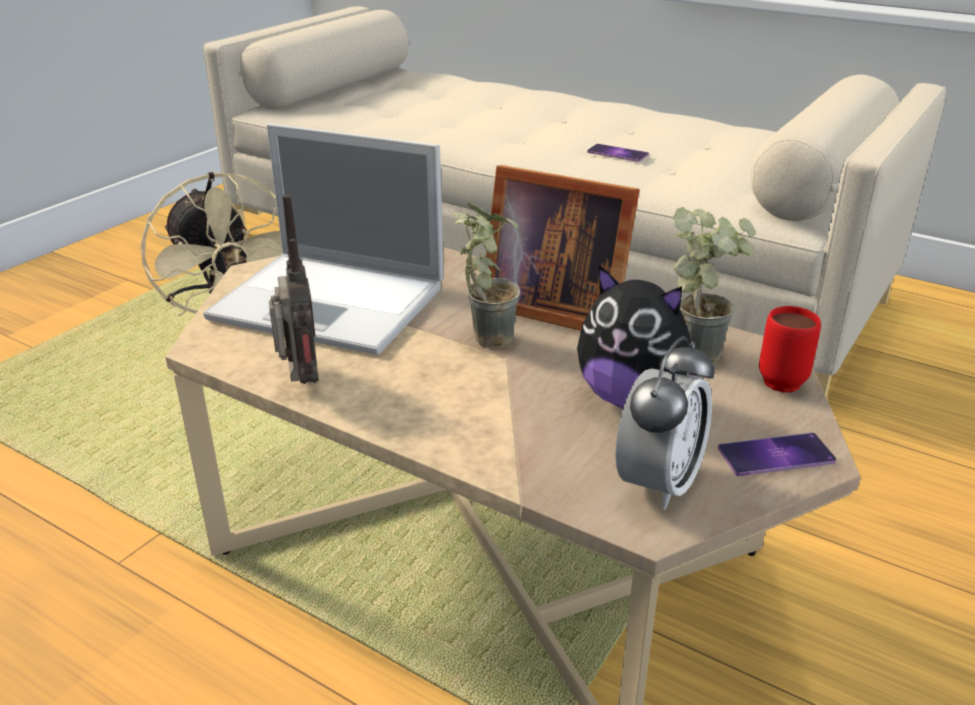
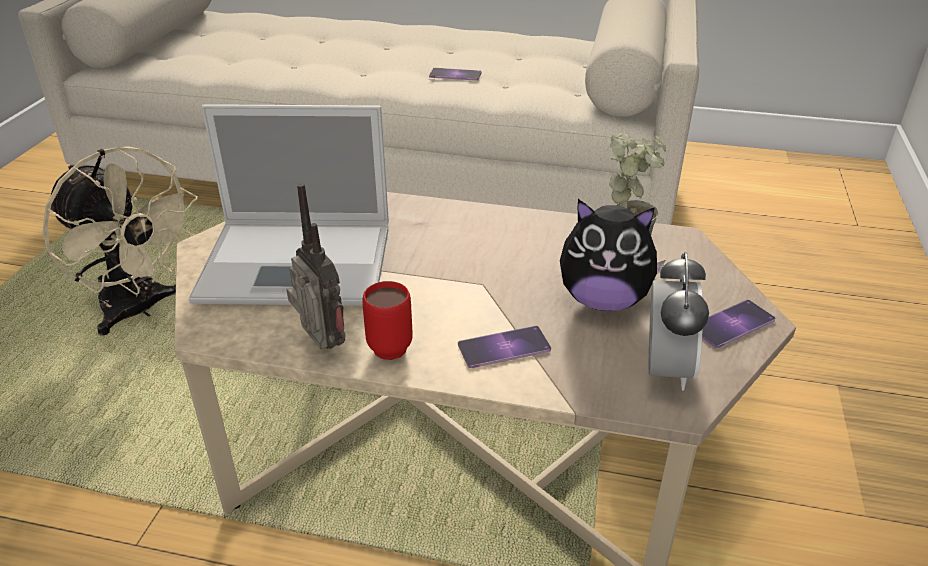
camera: 20 degrees left, 5 degrees up
(483, 336) = (452, 268): potted plant -> none
(486, 422) = (504, 347): none -> phone
(552, 307) = (491, 230): picture frame -> none
(779, 378) = (697, 258): red mug -> red mug (388, 343)

